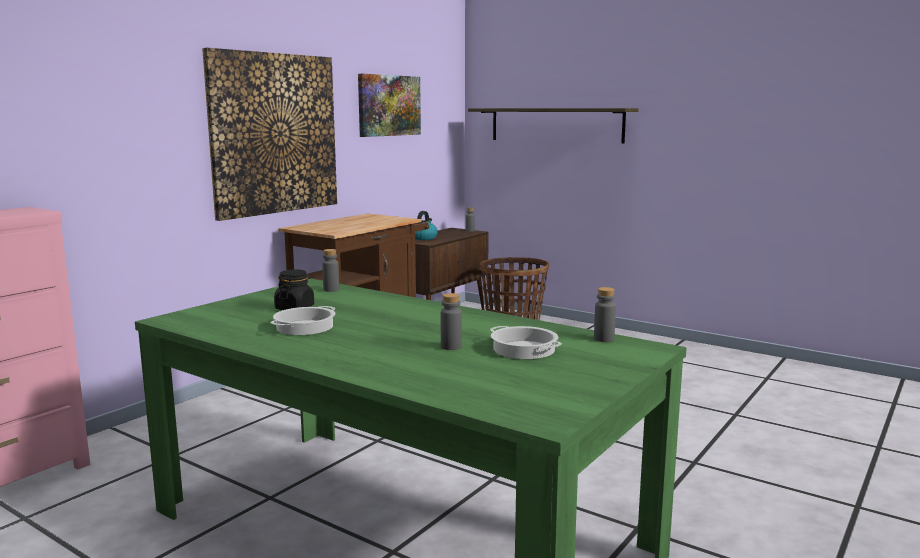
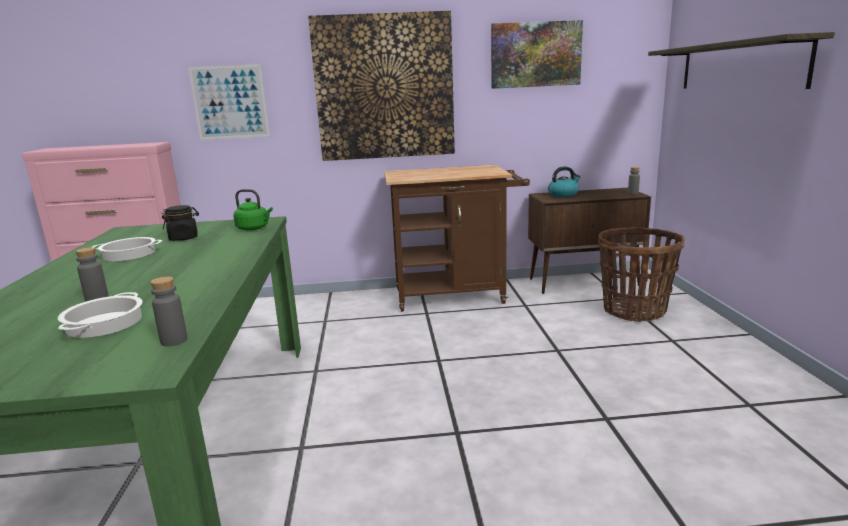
camera: 50 degrees right, 5 degrees up
(109, 149) = (230, 102): none -> picture
(331, 290) = (254, 228): grey bottle -> green kettle

